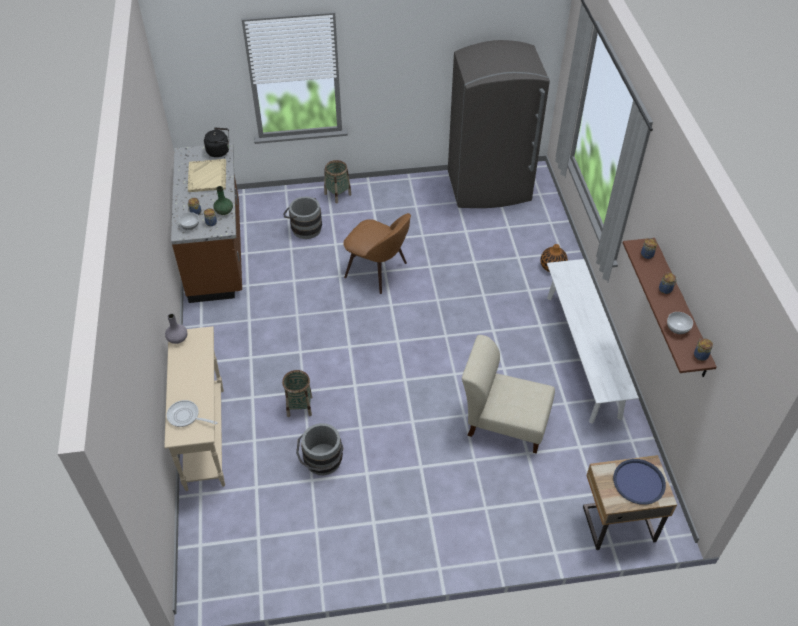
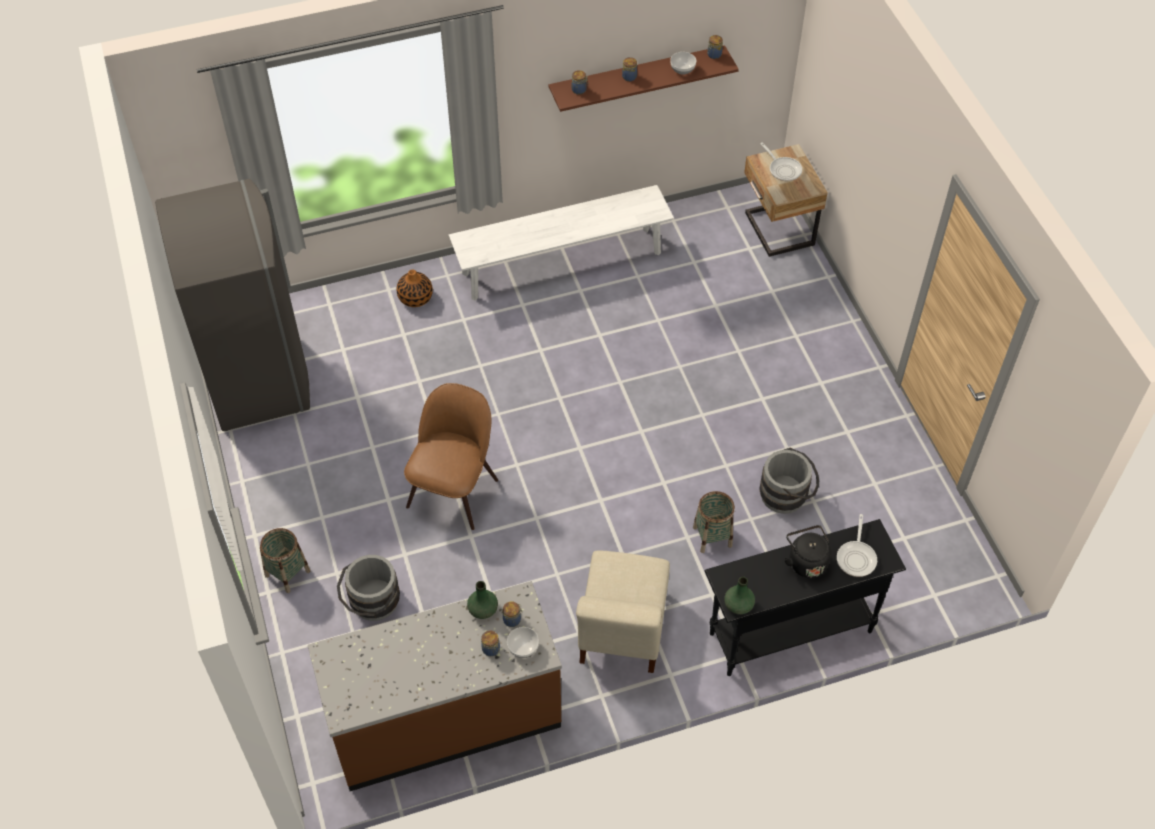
camera: 100 degrees left, 5 degrees up
(177, 338) = (738, 605): grey vase -> green vase
(205, 437) = (789, 632): beige console table -> black console table
(207, 177) = (403, 657): beige tray -> none
(220, 151) = (333, 657): black kettle -> black kettle (806, 561)
(504, 422) = (679, 328): beige chair -> beige chair (621, 631)
(639, 482) = (783, 169): blue tray -> frying pan

